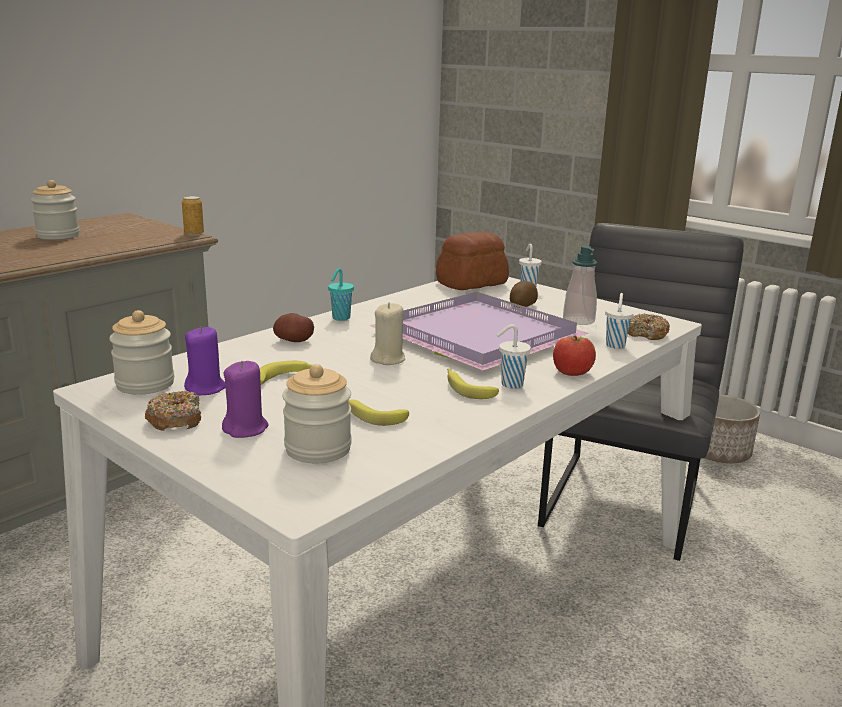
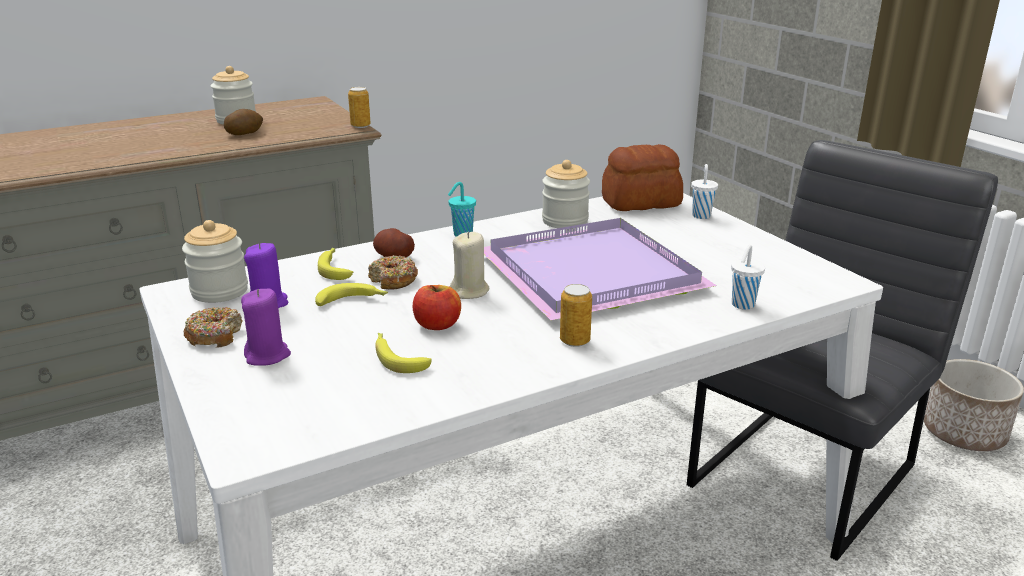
camera: 20 degrees right, 5 degrees up
(318, 449) = (315, 389): jar -> jar (565, 221)
(466, 388) = (522, 339): banana -> banana (335, 268)
(510, 384) = (575, 341): white cup -> can
(522, 305) = (676, 237): potato -> potato (245, 133)
(572, 372) = (659, 334): apple -> apple (437, 325)
(578, 320) = (726, 265): soap dispenser -> none
(647, 334) = (797, 293): donut -> donut (393, 280)

